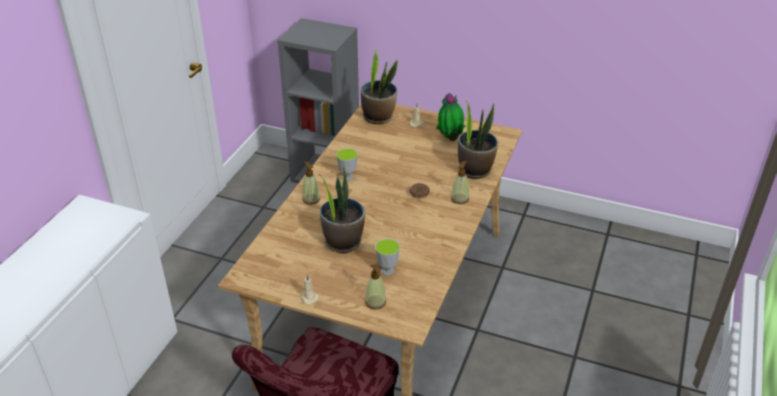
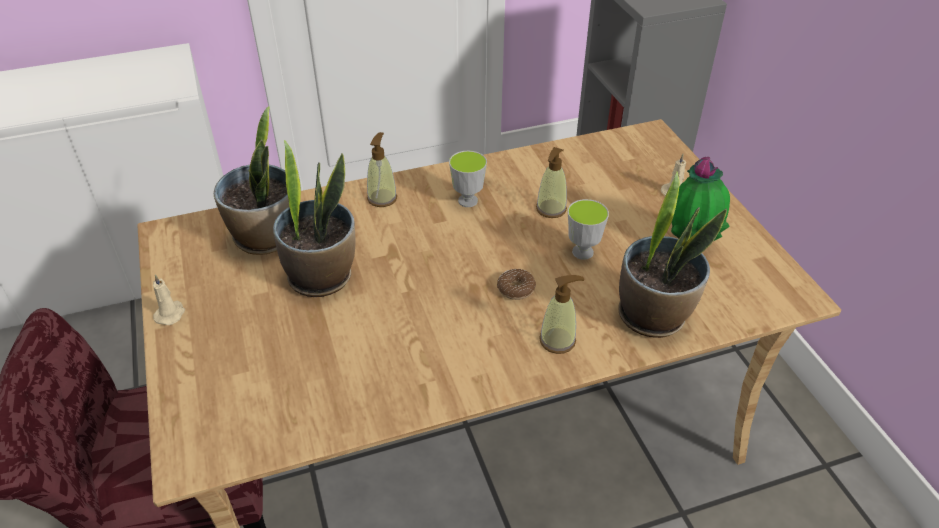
camera: 50 degrees right, 5 degrees up
(375, 302) = (213, 388): soap dispenser -> soap dispenser (551, 209)
(378, 117) = (636, 152): potted plant -> potted plant (266, 238)
(387, 270) = (298, 359): cup -> cup (582, 252)

